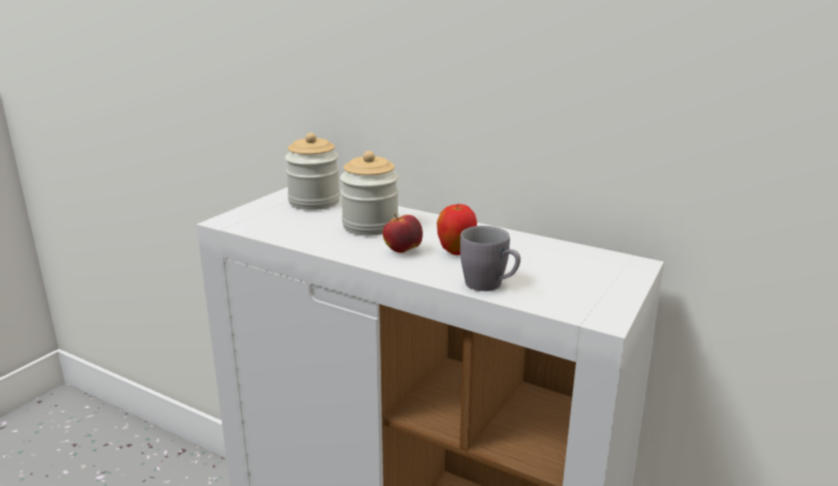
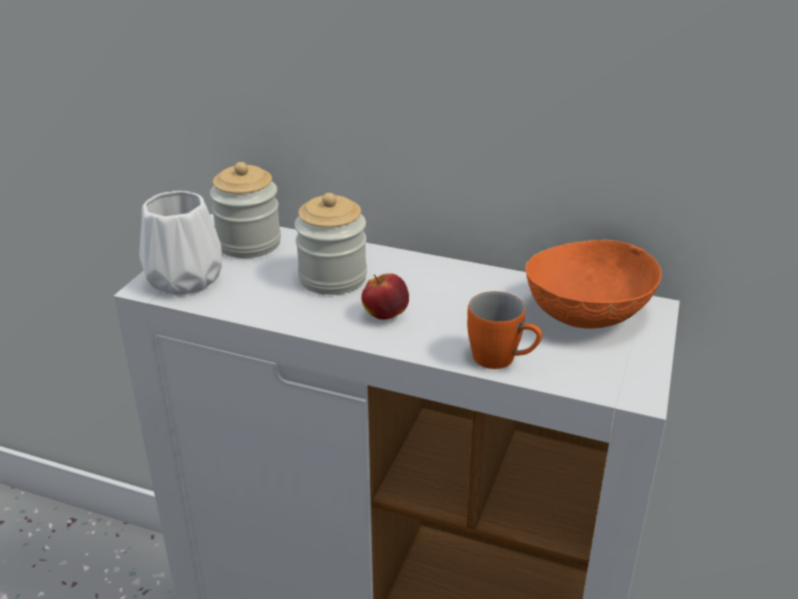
camera: 10 degrees left, 10 degrees up
(254, 217) = (184, 278): none -> white vase
(456, 252) = (447, 311): apple -> none
(490, 286) = (502, 360): grey mug -> orange mug
(576, 262) = (587, 313): none -> orange bowl

